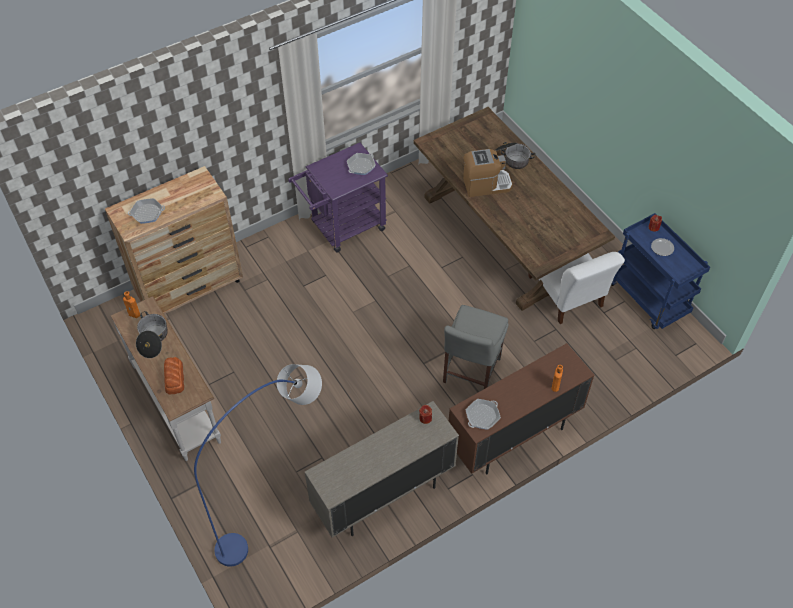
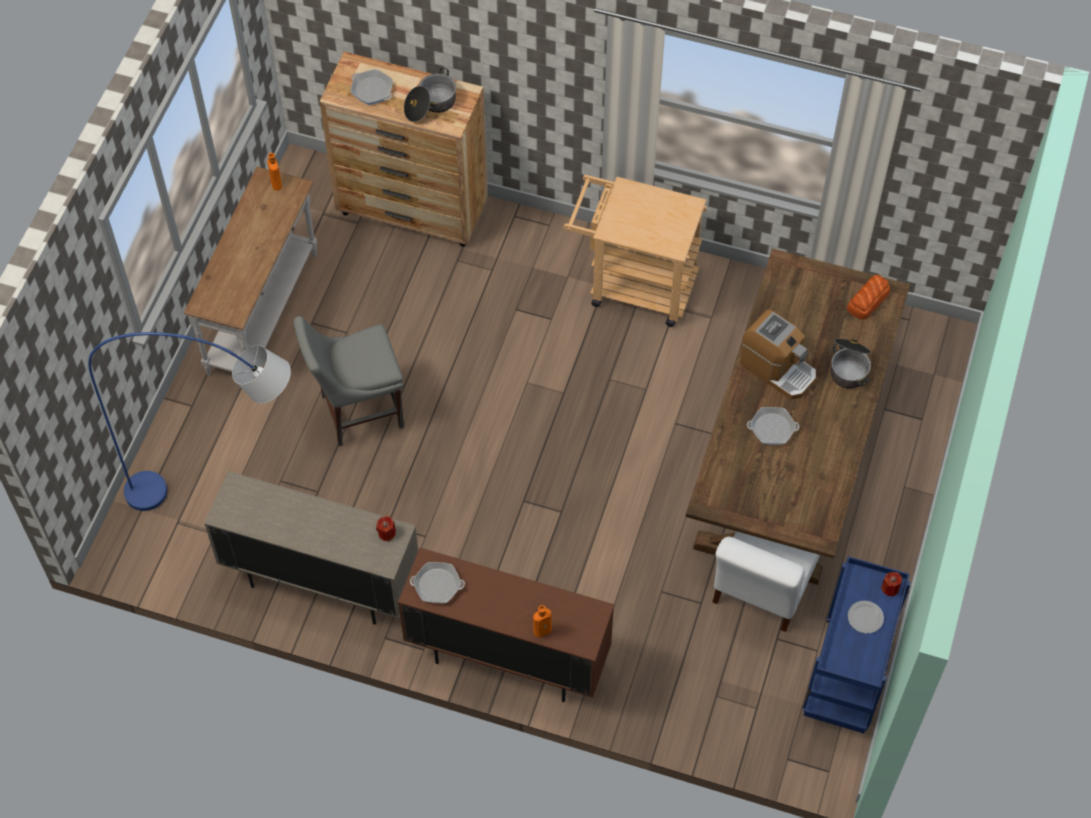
camera: 50 degrees right, 5 degrees up
(153, 339) = (261, 224): cooking pot -> cooking pot (430, 105)
(174, 378) = (233, 277): bread -> bread (867, 300)
(342, 228) = (633, 285): purple cart -> beige cart
(361, 166) = (670, 227): frying pan -> frying pan (772, 428)
(470, 372) = (554, 555): grey chair -> grey chair (357, 412)

